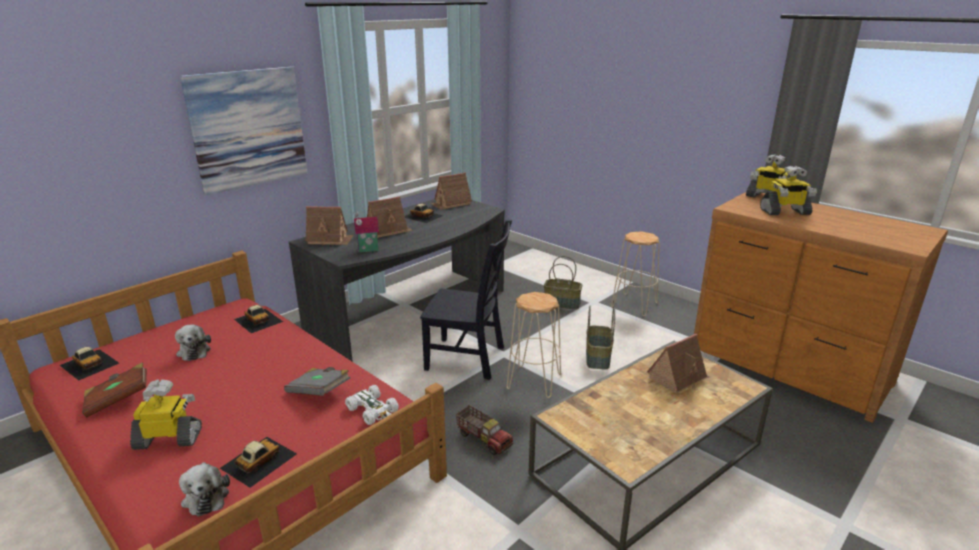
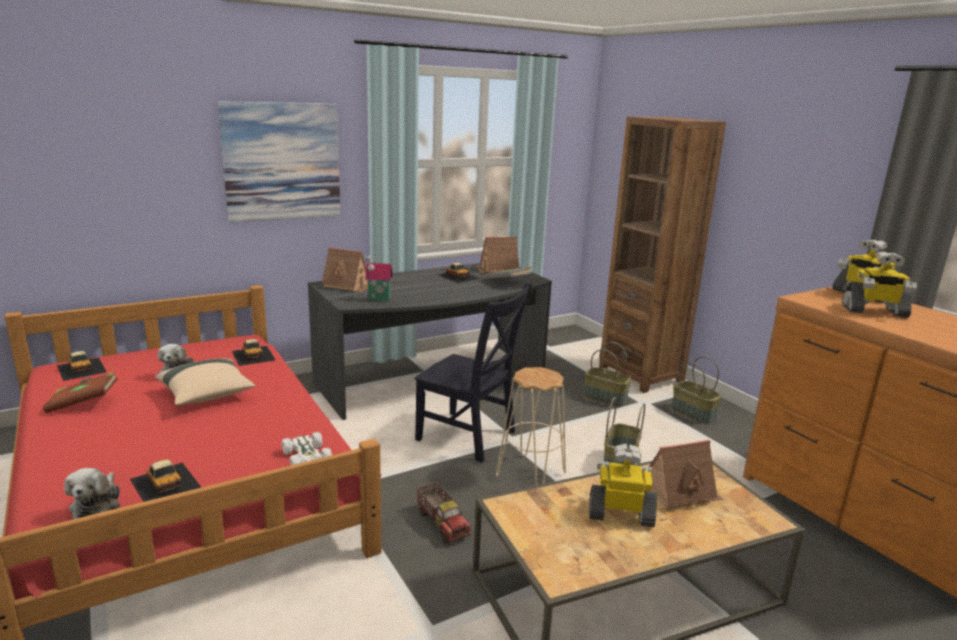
camera: 15 degrees right, 5 degrees down
(169, 438) = (102, 446): toy robot -> toy robot (621, 513)
(239, 368) = (207, 395): none -> beige pillow
(258, 461) = (166, 483): toy car -> toy car turned 90 degrees clockwise
(319, 392) = (266, 430): grey book -> grey book (506, 283)
(389, 230) = (413, 285): toy house -> none
(580, 278) = (641, 375): none -> brown bookcase
(634, 305) = (694, 413): beige stool -> basket

